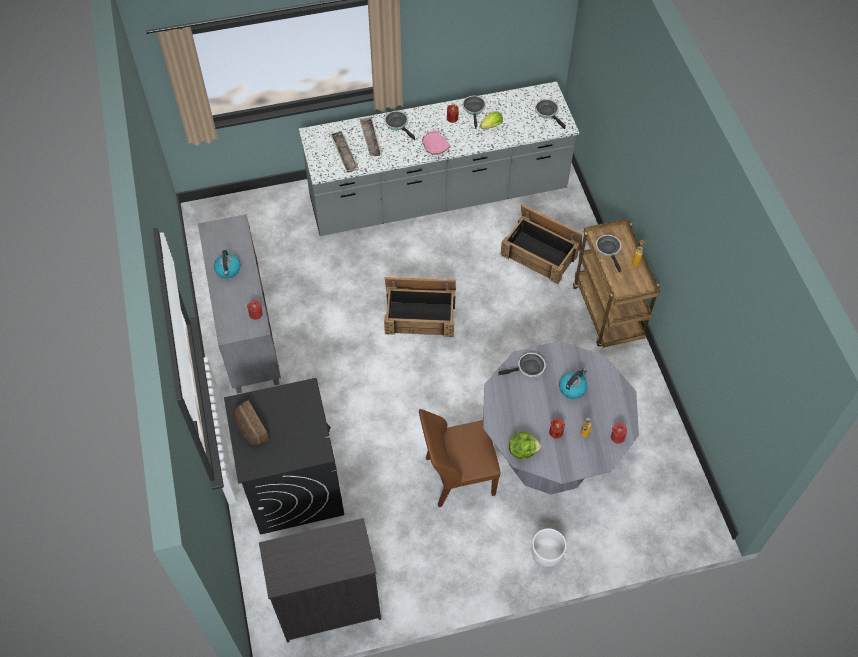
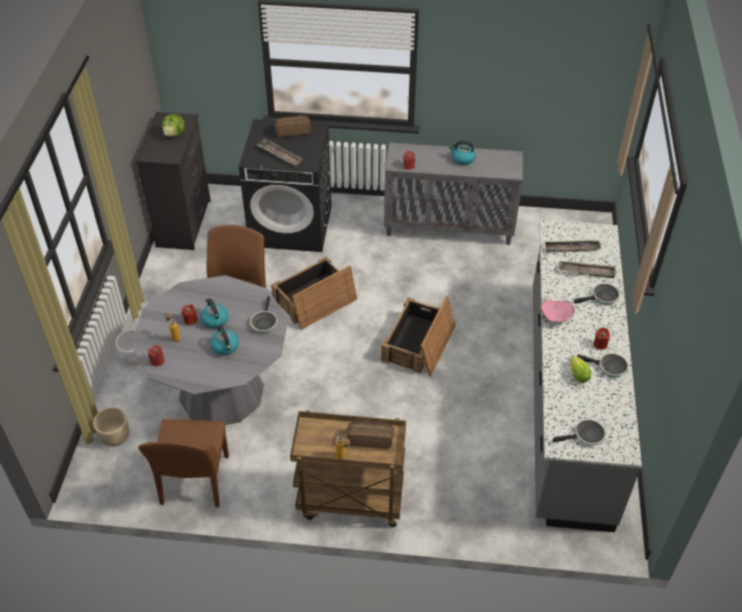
camera: 110 degrees right, 10 degrees down
(300, 425) = (279, 155): none -> tray
(522, 450) = (188, 293): lettuce -> lettuce (174, 134)
(541, 252) = (457, 469): crate -> crate (314, 300)
(545, 411) = (214, 320): none -> kettle
(609, 250) = (370, 438): frying pan -> bread
(644, 523) = (115, 436): none -> beige planter
(652, 433) = (194, 482): none -> brown chair

